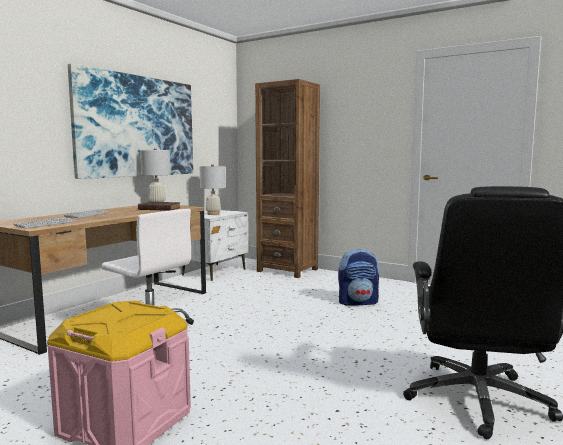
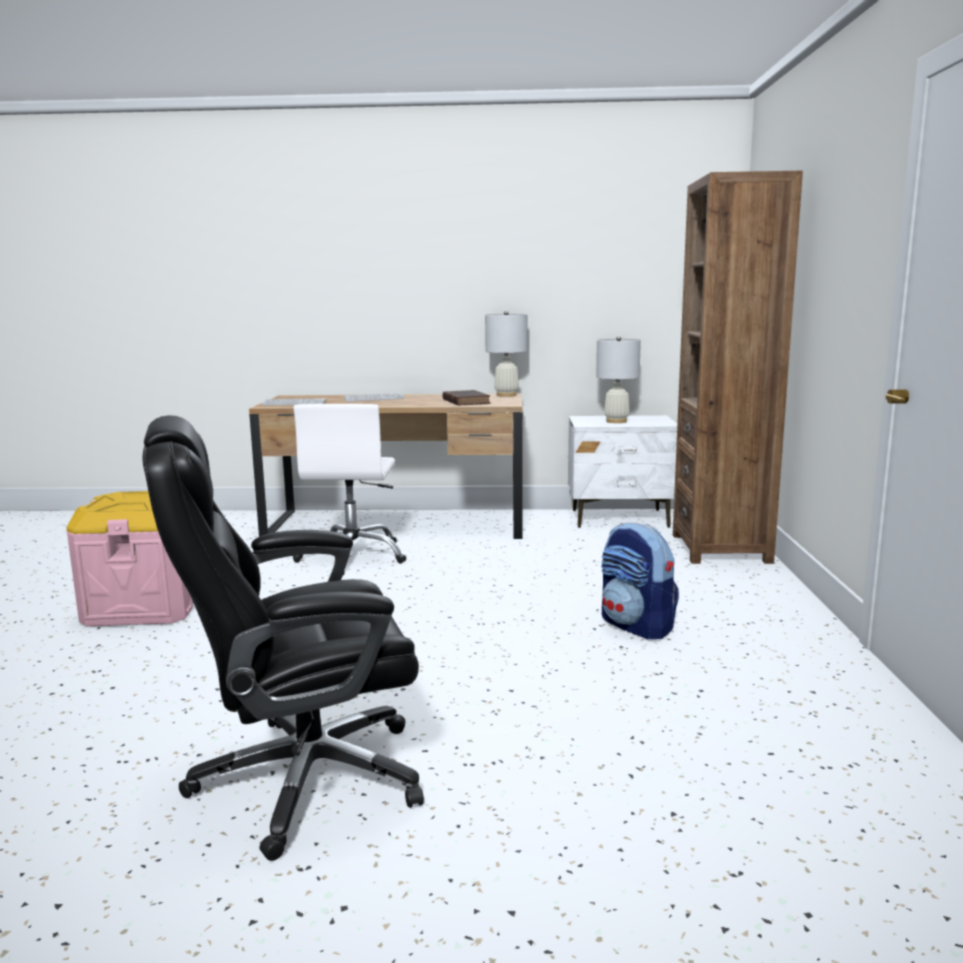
camera: 60 degrees right, 5 degrees up
(137, 126) = (500, 279): picture -> none

